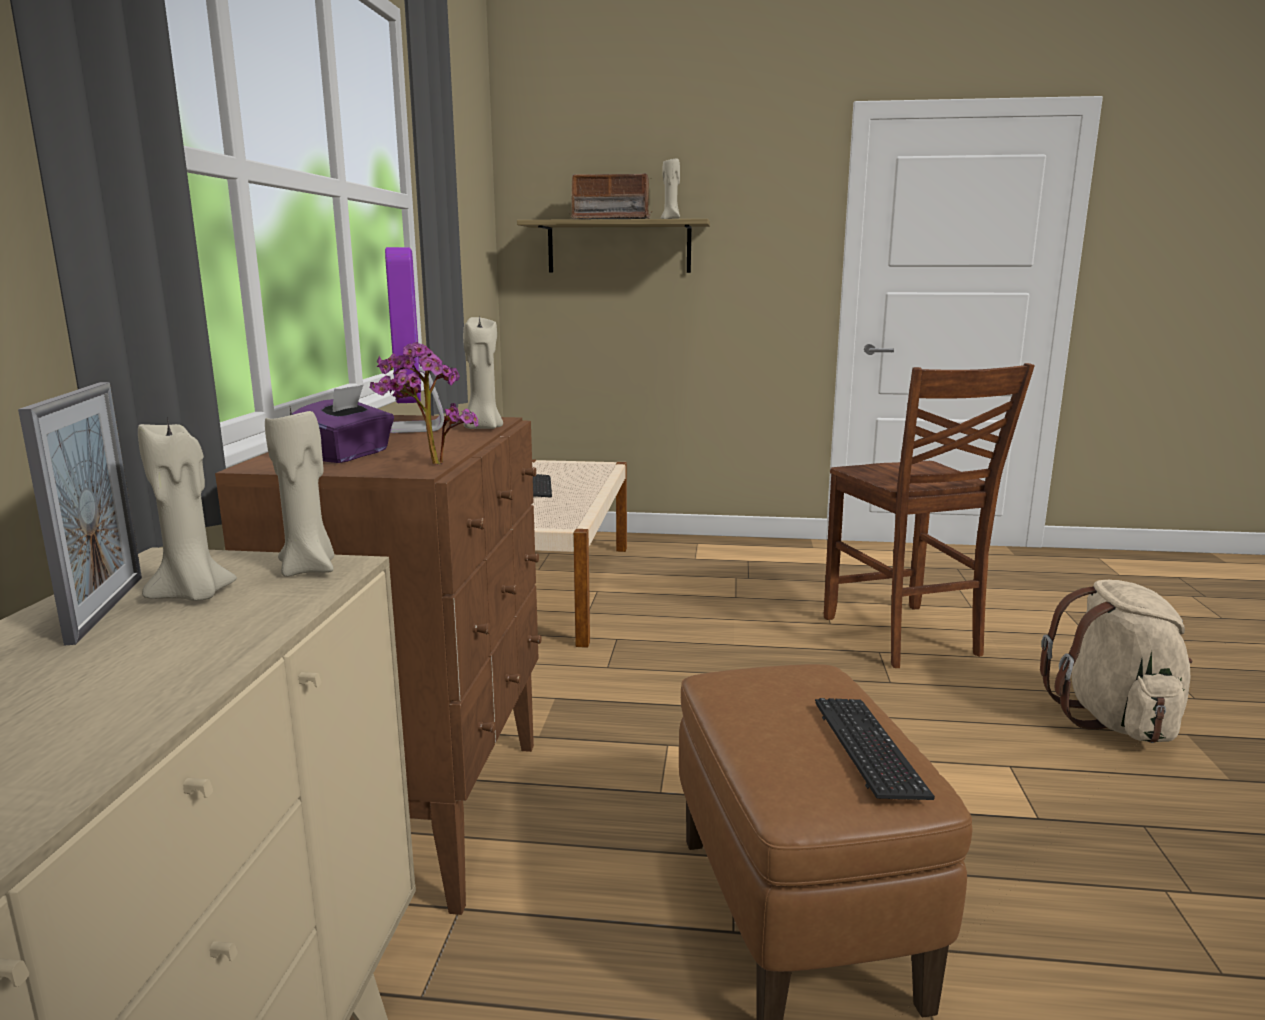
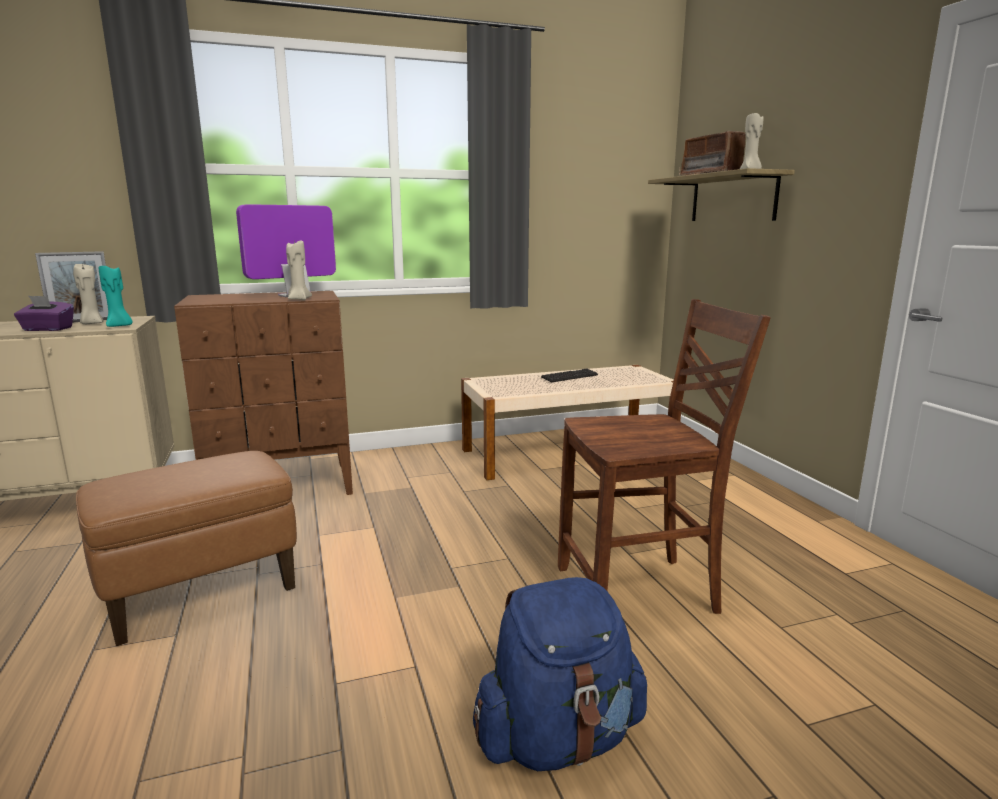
camera: 65 degrees right, 0 degrees up
(309, 569) = (119, 326): beige candle -> turquoise candle
(348, 455) = (222, 297): purple tissue box -> purple tissue box (47, 329)
(427, 465) = (201, 303): potted plant -> none
(868, 749) = (152, 490): keyboard -> none
(903, 637) = (640, 592): brown chair -> brown chair turned 150 degrees counterclockwise
(1114, 719) = (559, 738): beige backpack -> blue backpack

